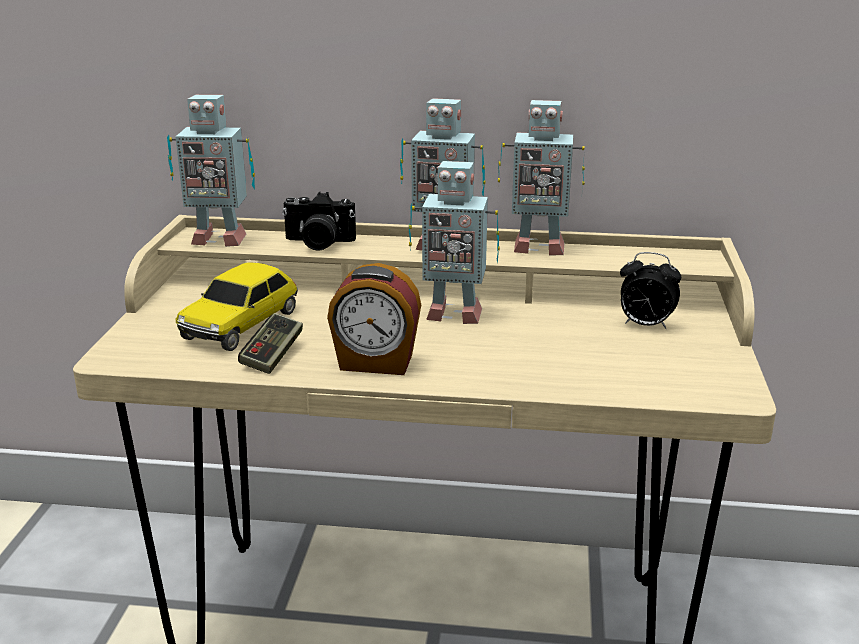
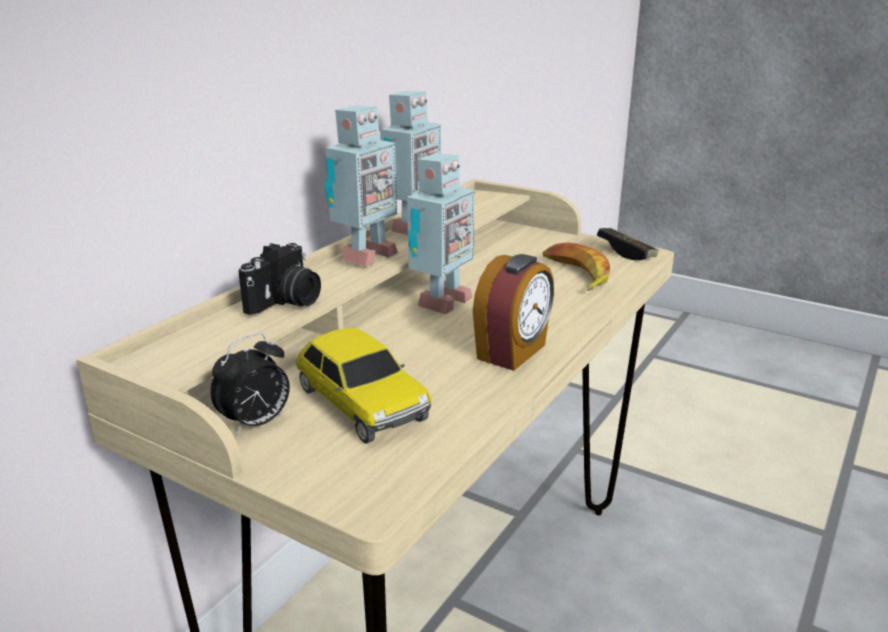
camera: 65 degrees left, 0 degrees up
(218, 239) = (192, 350): toy robot -> none
(272, 355) = (454, 398): game controller -> game controller (626, 252)
(604, 362) = (575, 274): none -> banana
(644, 325) = (525, 249): alarm clock -> alarm clock (256, 423)

